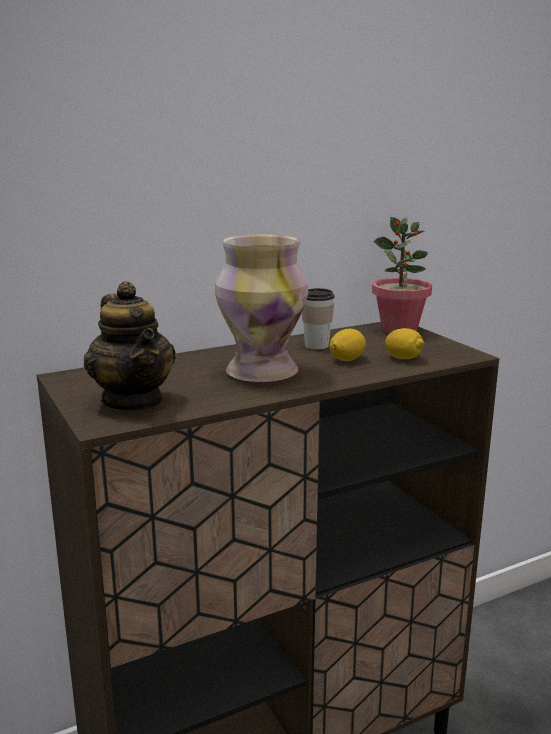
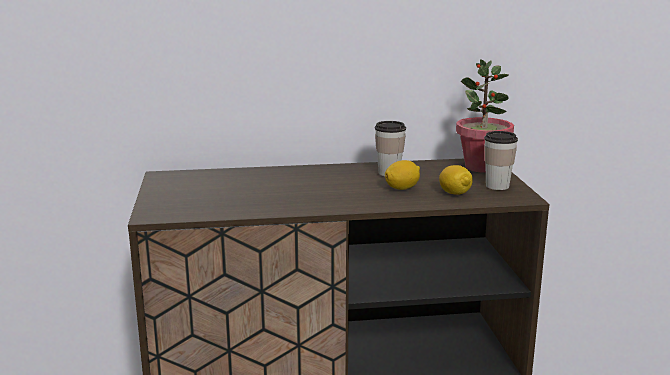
camera: 20 degrees right, 0 degrees up
(134, 401) = (194, 200): teapot -> none
(261, 372) = (316, 190): vase -> none
(434, 346) = (497, 186): none -> cup

